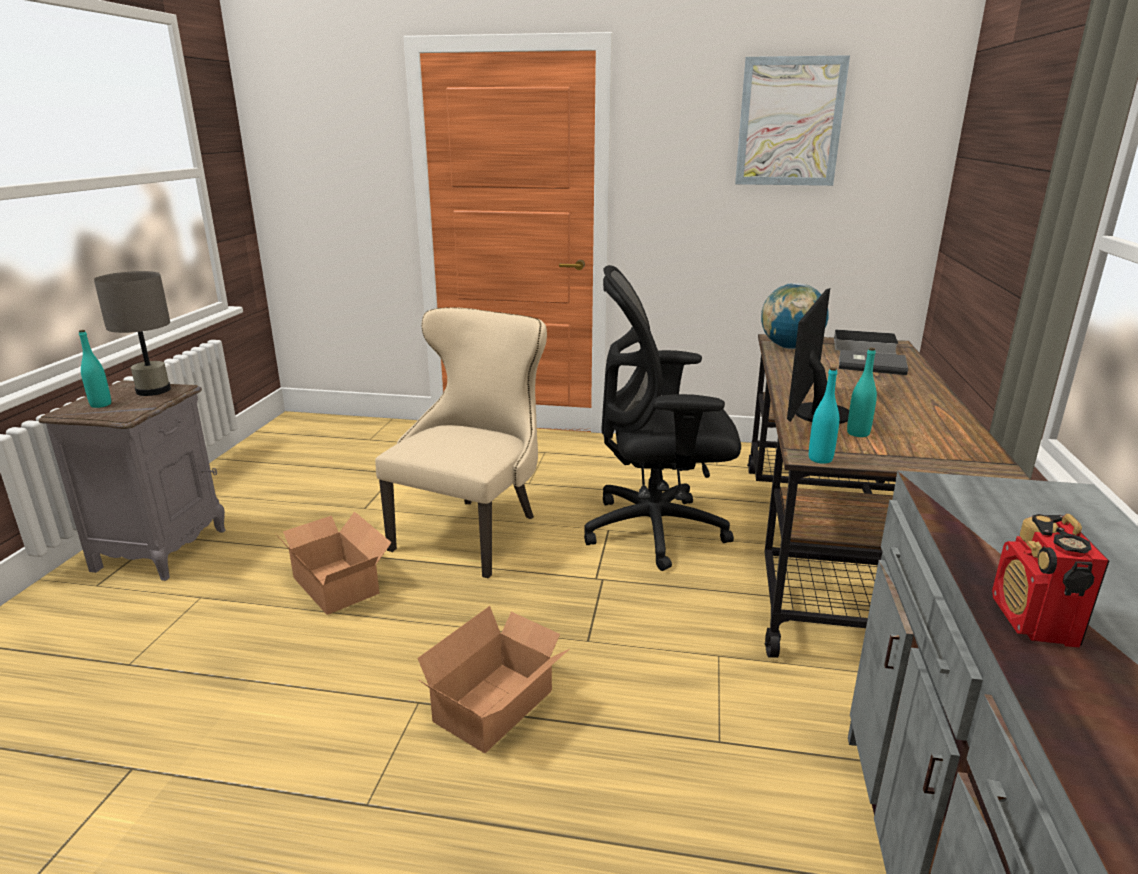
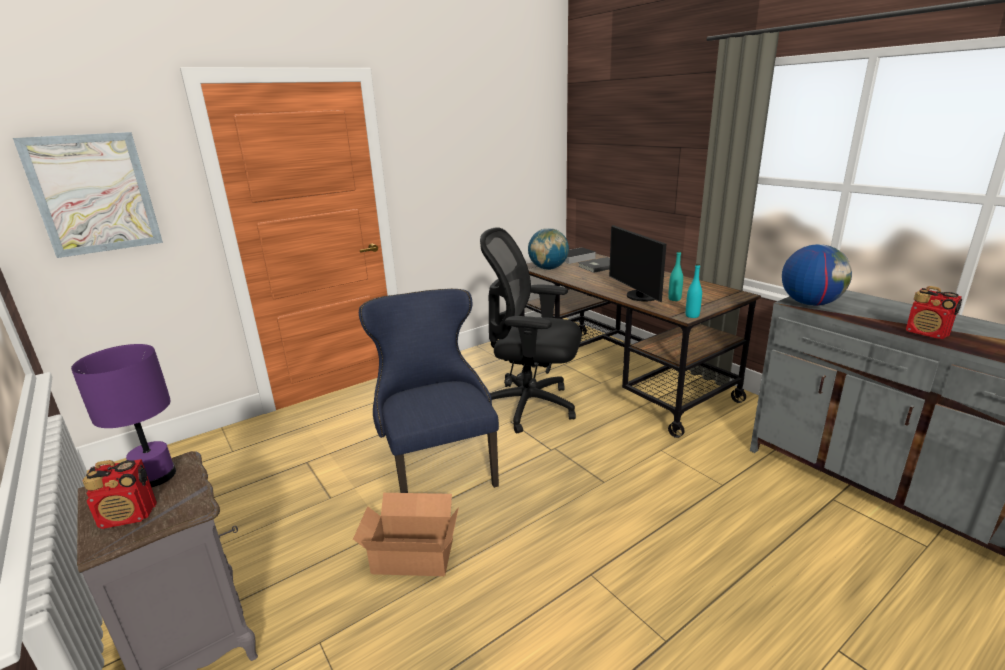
camera: 45 degrees left, 0 degrees up
(101, 405) = (129, 516): turquoise bottle -> radio
(154, 390) = (156, 476): grey table lamp -> purple table lamp
(473, 532) = (438, 467): beige chair -> blue chair
(499, 706) = (627, 542): cardboard box -> none
(662, 528) = (534, 405): black office chair -> black office chair turned 60 degrees clockwise
(789, 122) = (489, 128): picture -> picture (94, 194)
(958, 495) = (810, 303): none -> globe

